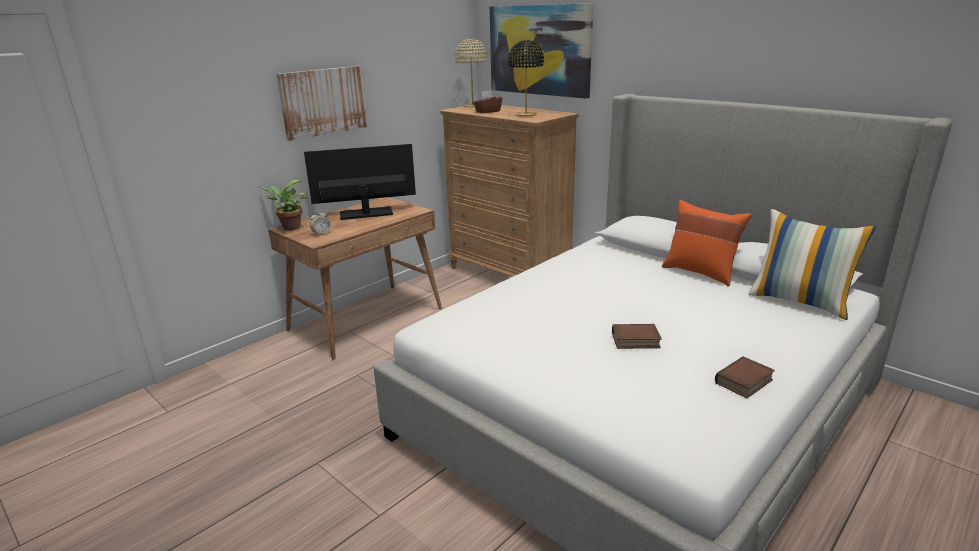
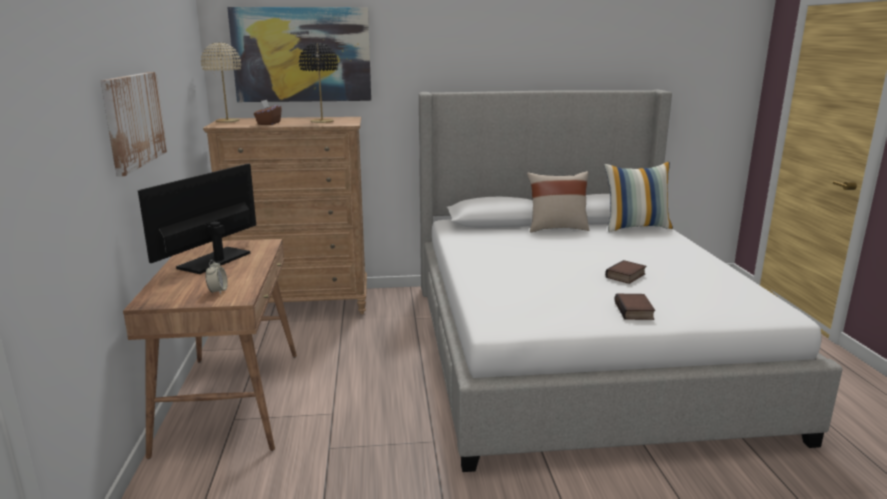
camera: 50 degrees left, 5 degrees down
(289, 228) = (153, 300): potted plant -> none
(700, 272) = (557, 228): orange pillow -> beige pillow
(744, 382) = (713, 273): book -> book (635, 311)

